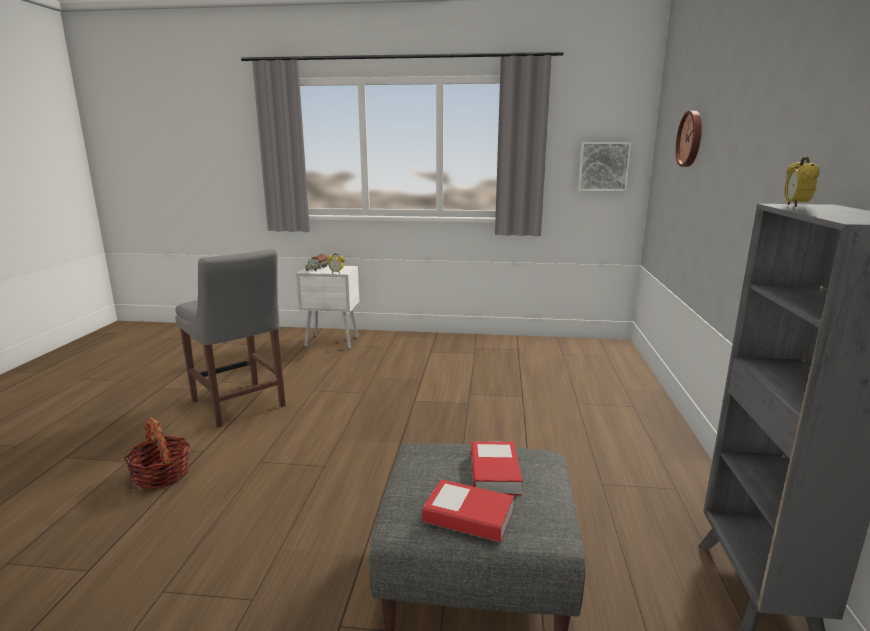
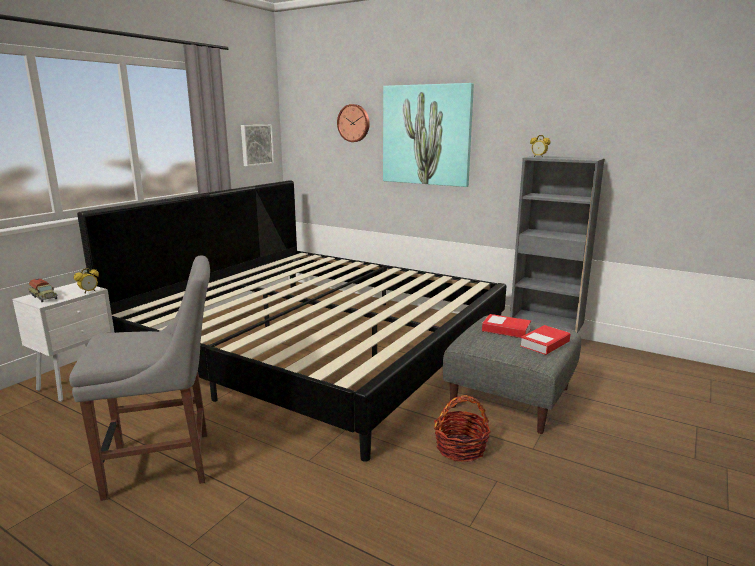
camera: 65 degrees left, 0 degrees up
(161, 475) = (275, 528): basket -> basket (460, 448)
(485, 401) = (316, 345): none -> bed
(738, 157) = (426, 135): none -> picture

